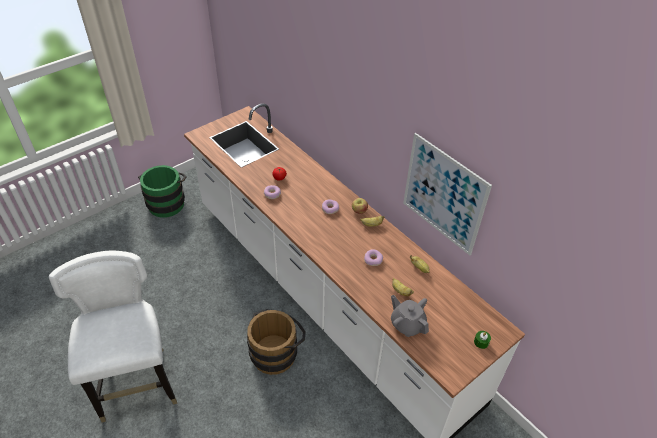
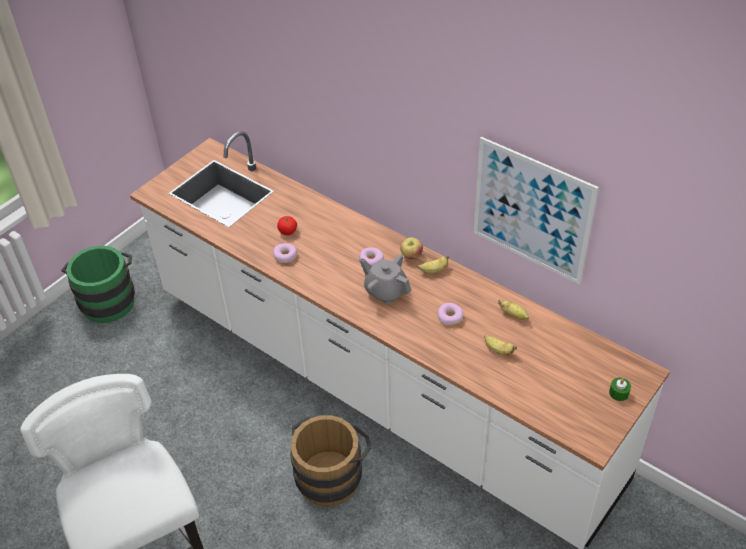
camera: 10 degrees left, 0 degrees up
(407, 324) = (519, 391): grey teapot -> grey teapot (385, 291)

